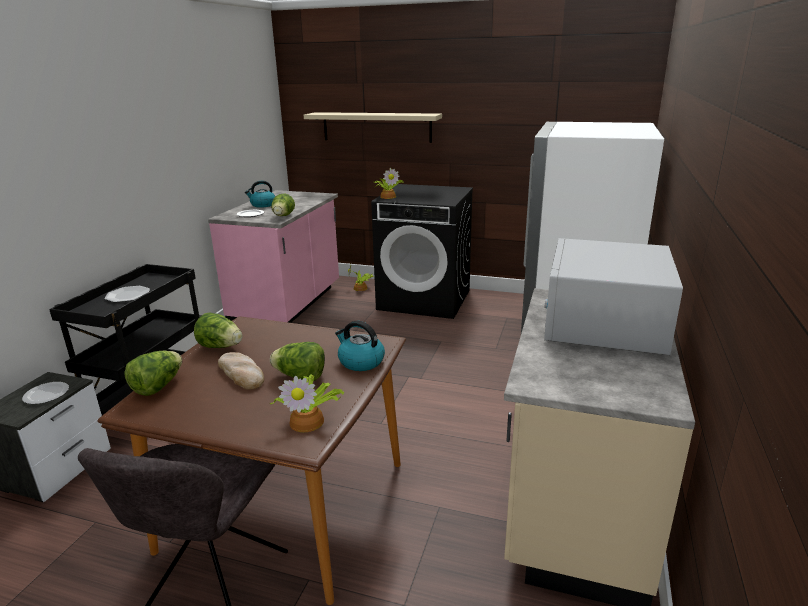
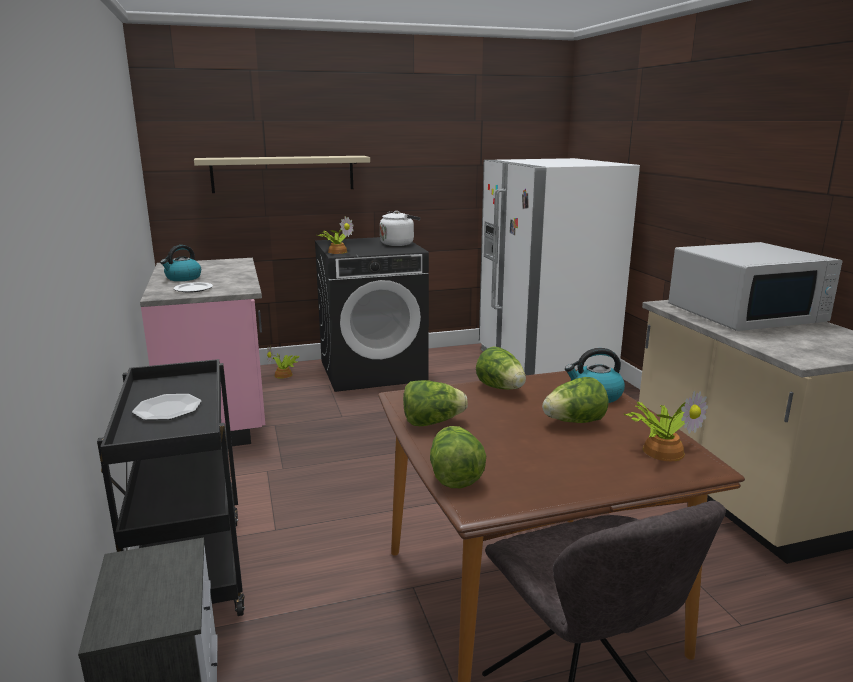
camera: 35 degrees left, 5 degrees down
(46, 394) = (164, 577): plate -> none
(242, 373) = (513, 437): bread -> none
(283, 216) = (244, 285): lettuce -> lettuce (501, 388)
(450, 195) = (398, 244): none -> white kettle
(604, 324) = (746, 314): white microwave -> white microwave turned 90 degrees counterclockwise

